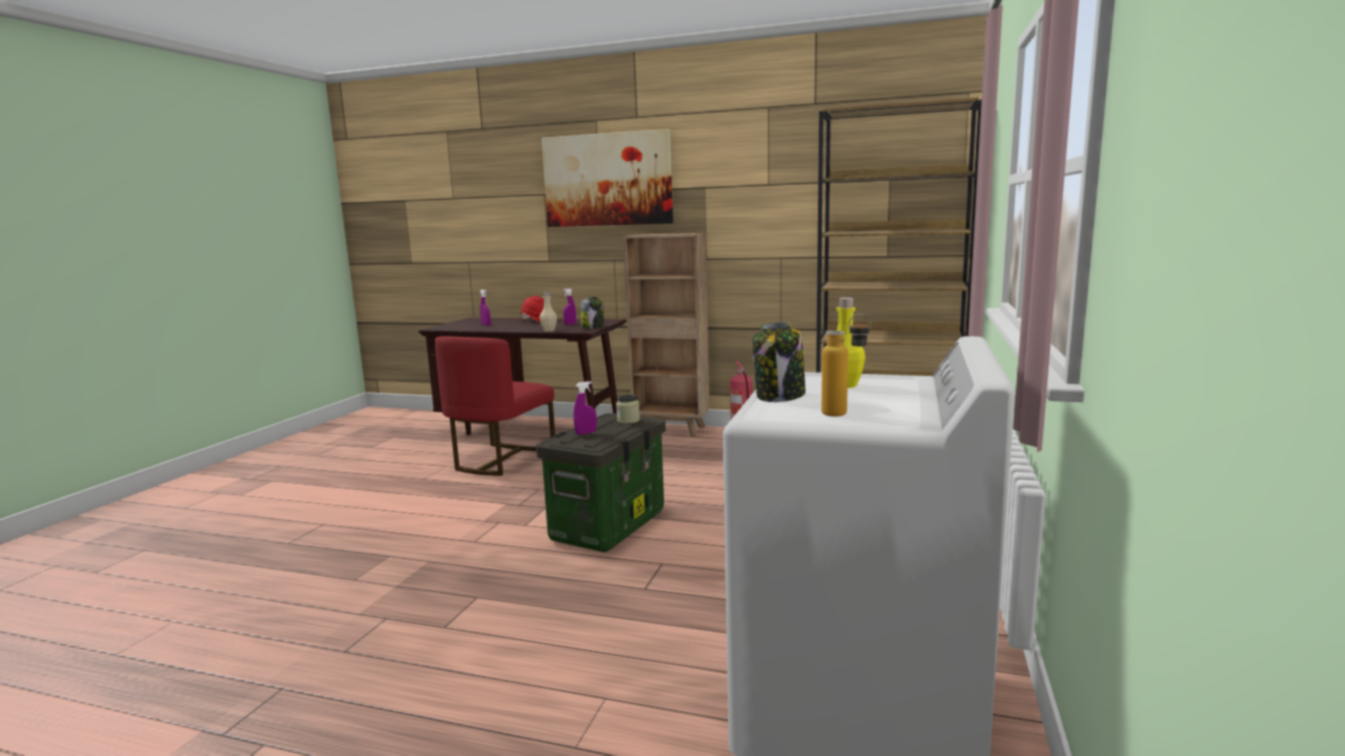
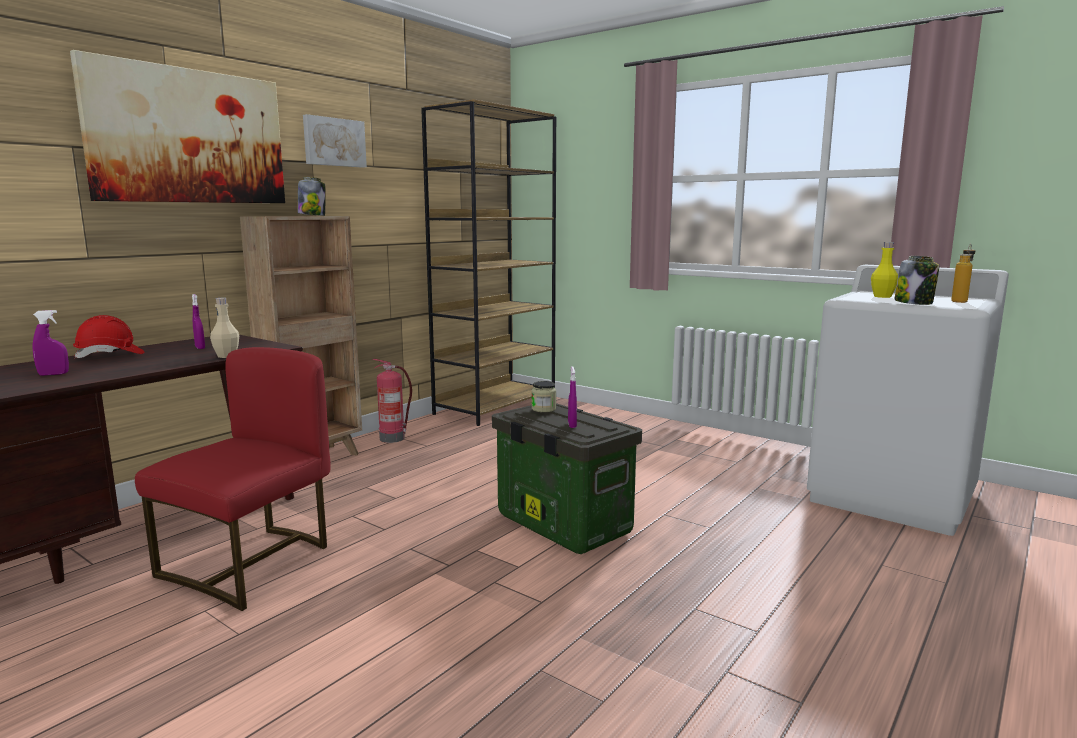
camera: 70 degrees left, 0 degrees up
(501, 460) = (252, 563): red chair -> red chair turned 105 degrees counterclockwise
(593, 327) = (257, 343): jar -> jar (312, 215)
(724, 168) = (334, 142): none -> picture

